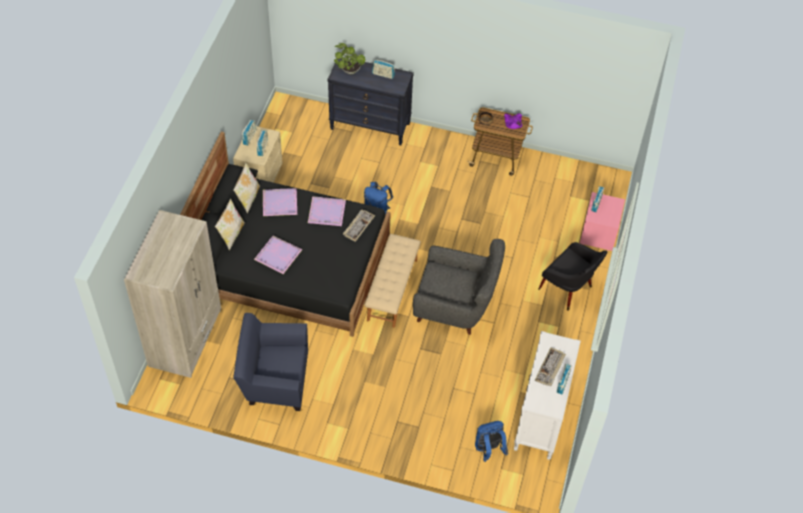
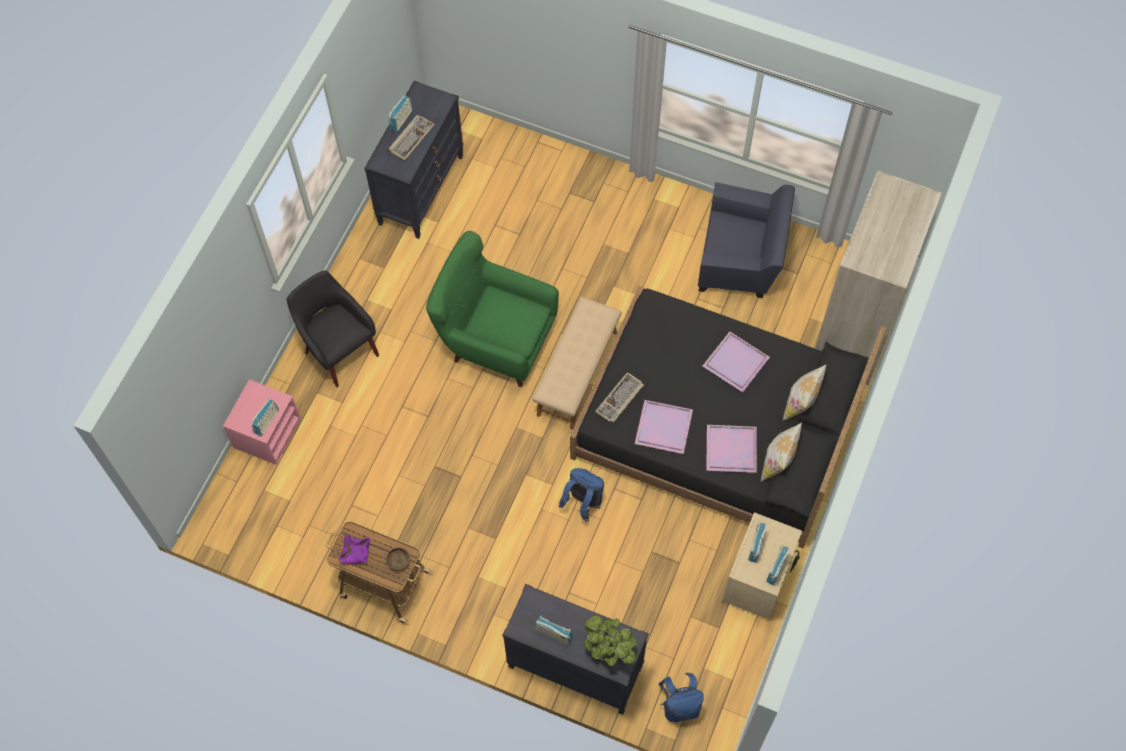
camera: 170 degrees left, 10 degrees up
(455, 307) = (496, 339): grey armchair -> green armchair
(488, 449) = (491, 160): blue backpack -> blue backpack (680, 705)
(541, 417) = (421, 189): white dresser -> black dresser

